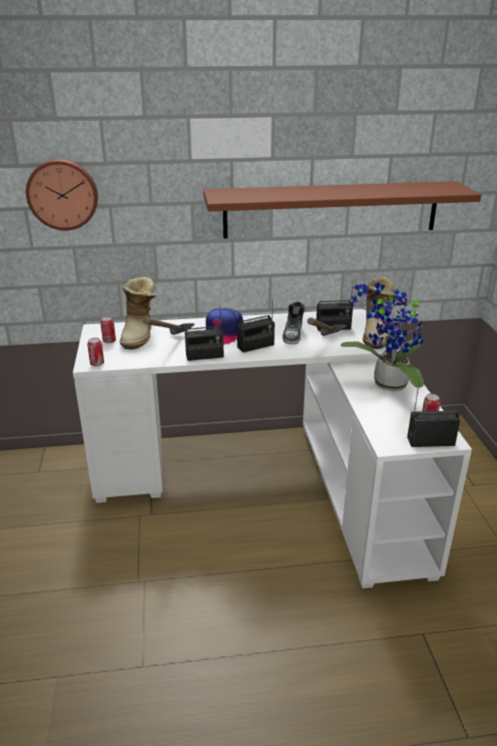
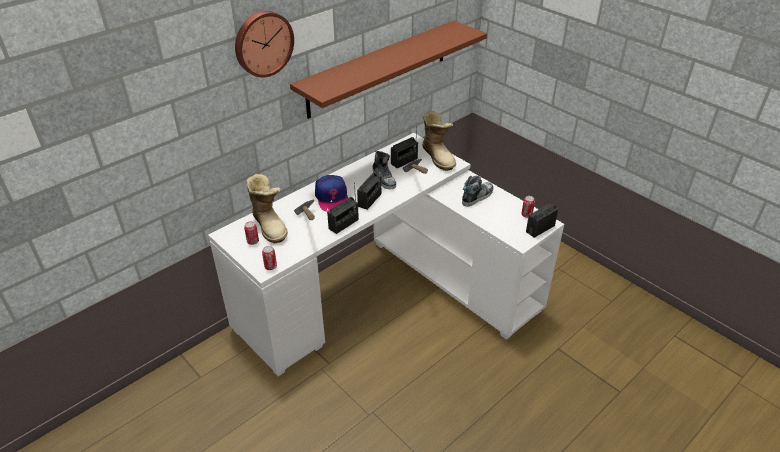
camera: 35 degrees left, 10 degrees up
(62, 194) = (177, 128): wall clock -> wall clock (263, 43)
(386, 385) = (477, 196): potted plant -> shoe

